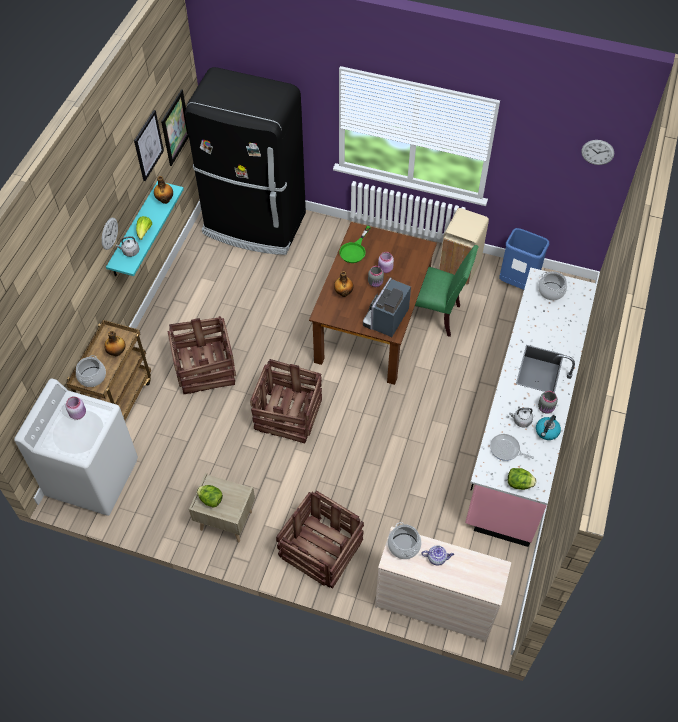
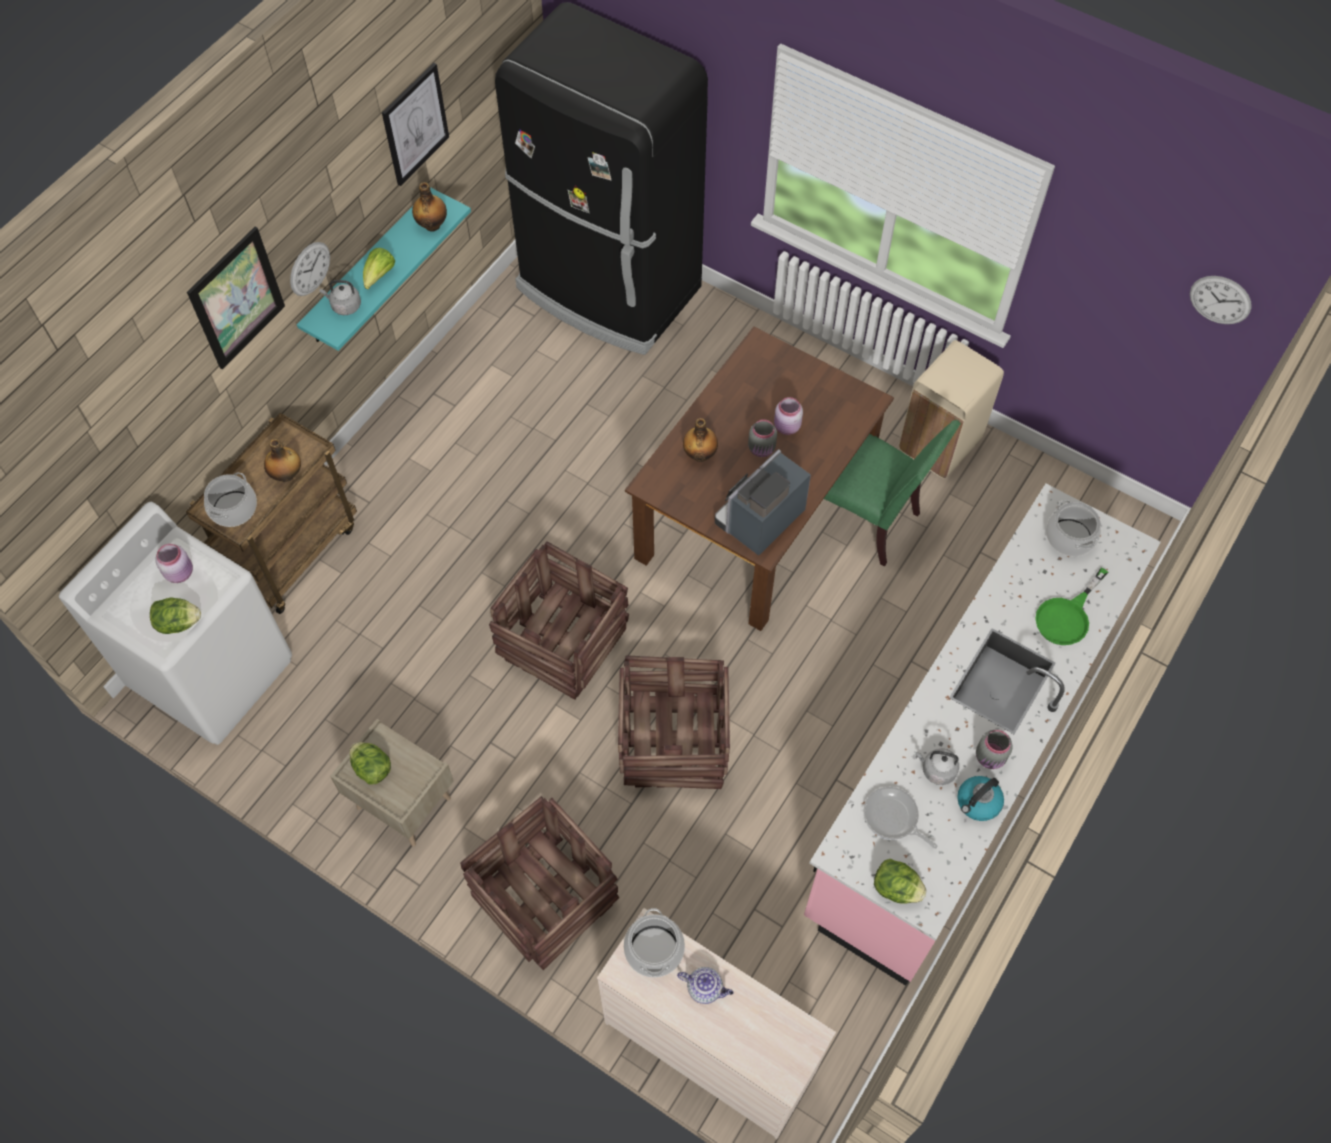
camera: 15 degrees right, 5 degrees up
(86, 440) = (178, 623): none -> lettuce
(175, 127) = (482, 99): picture -> picture (236, 298)
(205, 369) = (449, 527): crate -> crate (673, 742)
(354, 250) = (744, 380): green frying pan -> green frying pan (1067, 616)
(517, 283) = (1035, 495): blue trash can -> none

